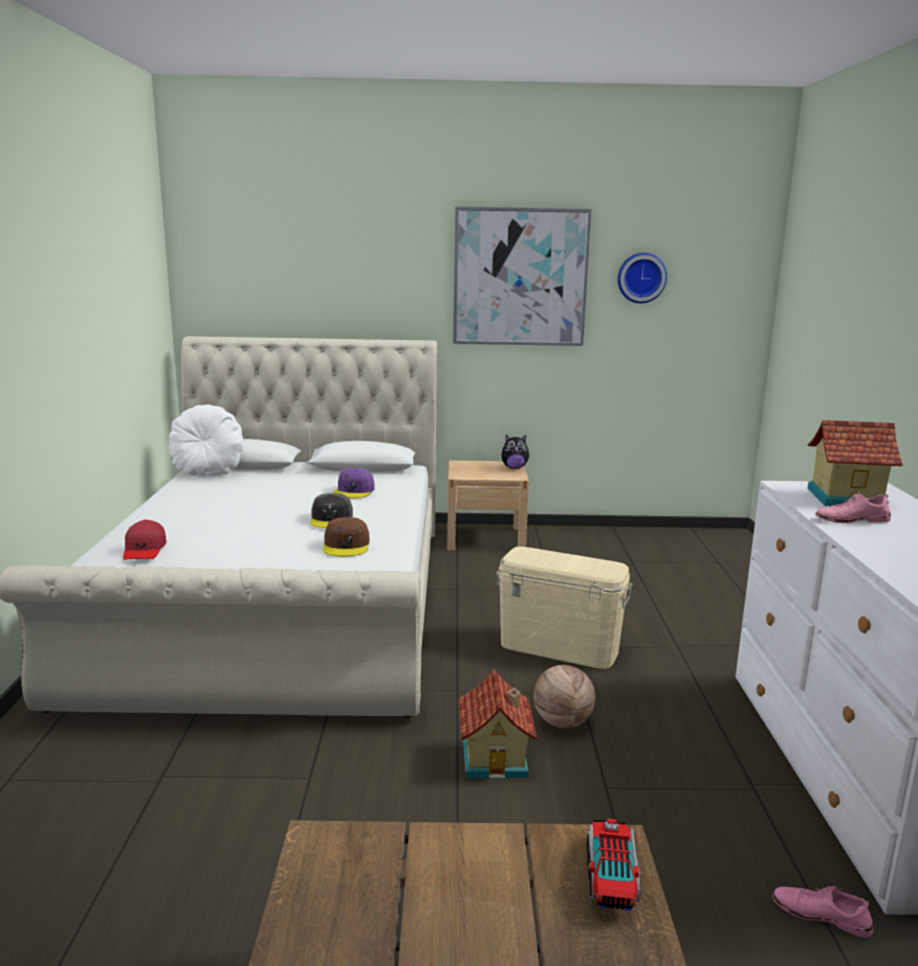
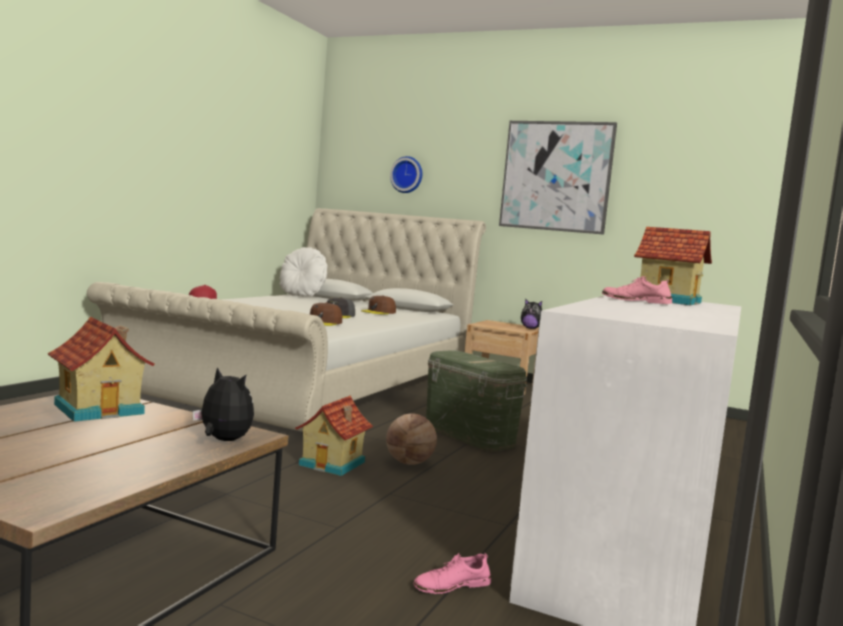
camera: 25 degrees right, 10 degrees down
(354, 491) = (379, 312): purple cap -> brown cap
(386, 874) = (101, 409): none -> toy house
(559, 647) = (469, 436): beige storage box -> green storage box
(611, 877) = (223, 440): toy truck -> plush toy
(641, 278) = (658, 180): wall clock -> wall clock (407, 175)
(821, 915) = (452, 585): pink shoe -> pink shoe turned 75 degrees counterclockwise

